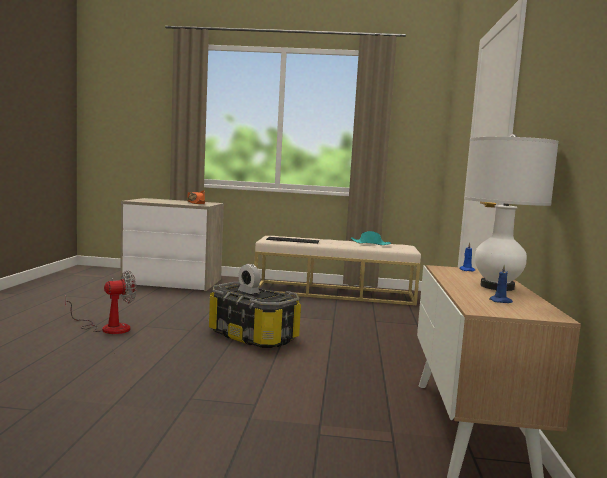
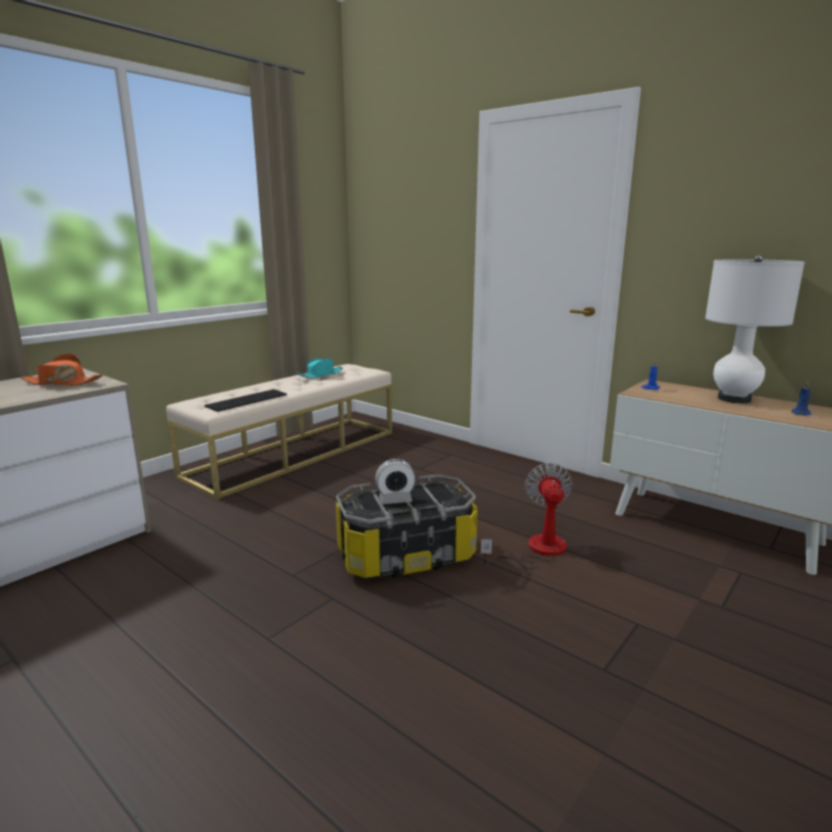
camera: 55 degrees left, 10 degrees up
(107, 328) = (234, 685): fan -> fan (536, 550)

